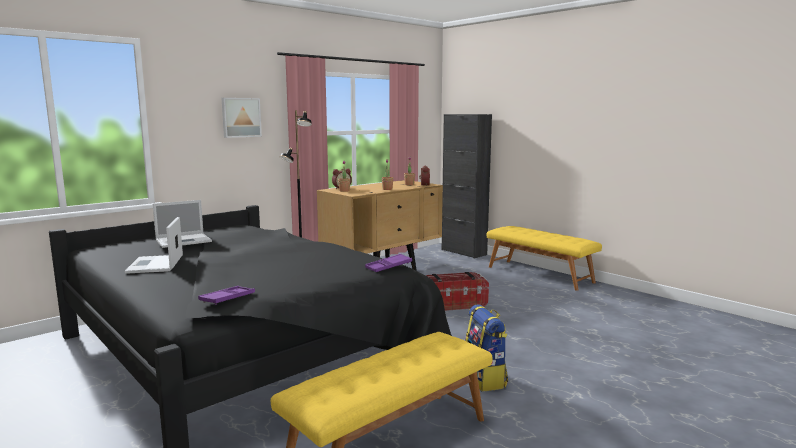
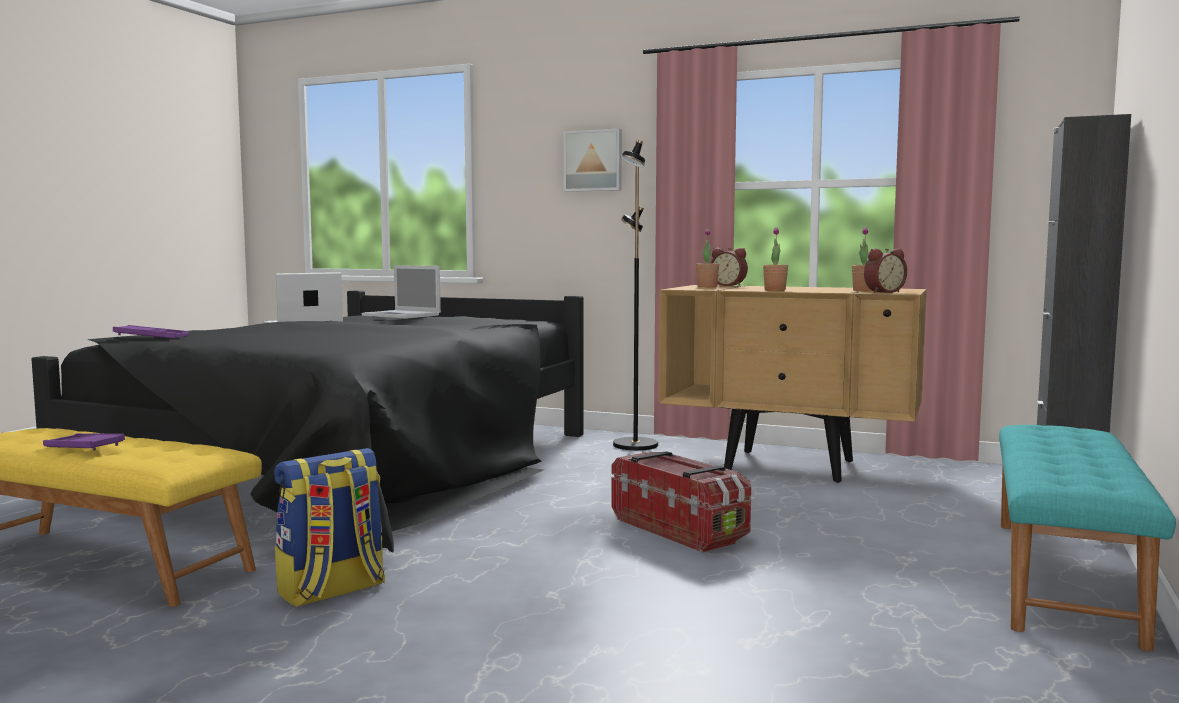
camera: 65 degrees right, 5 degrees down
(388, 266) = (323, 351): purple tray -> purple tray (84, 448)
(540, 274) = (1066, 577): yellow bench -> turquoise bench

